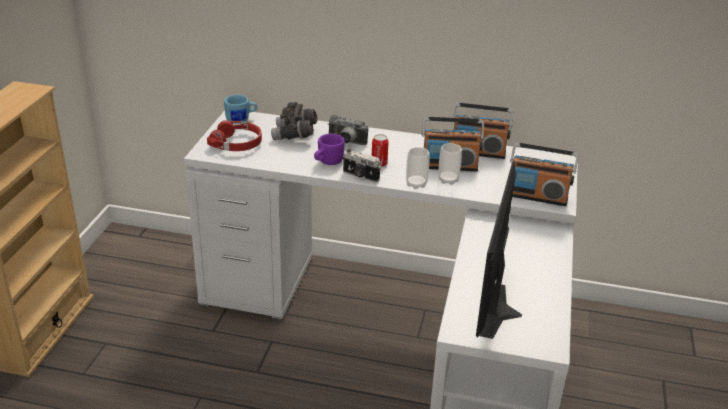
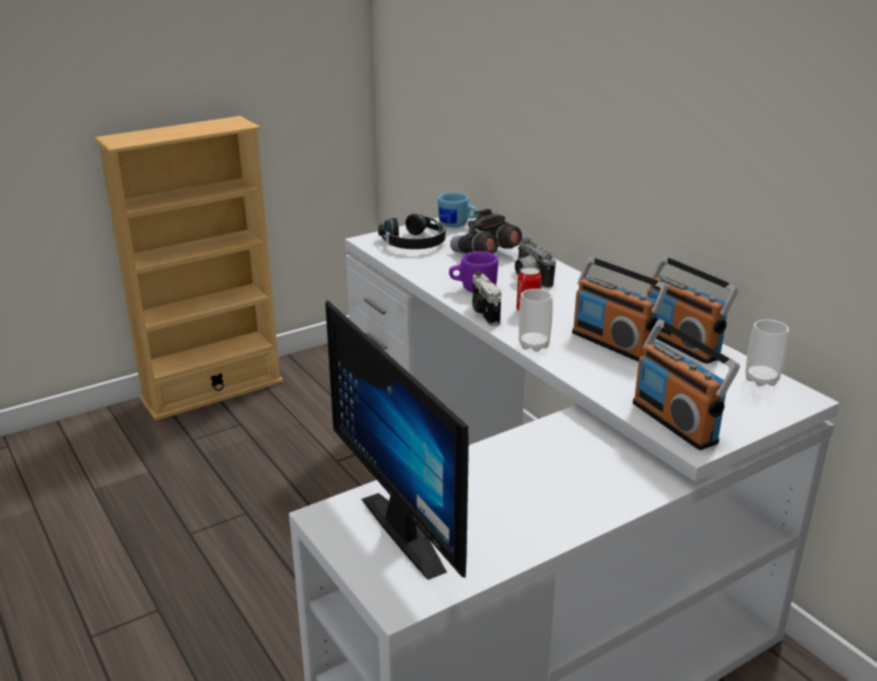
camera: 45 degrees right, 5 degrees down
(237, 143) = (414, 243): red headphones -> black headphones
(448, 180) = (582, 356): cup -> cup (761, 379)
(503, 311) = (416, 528): monitor -> monitor turned 90 degrees counterclockwise

